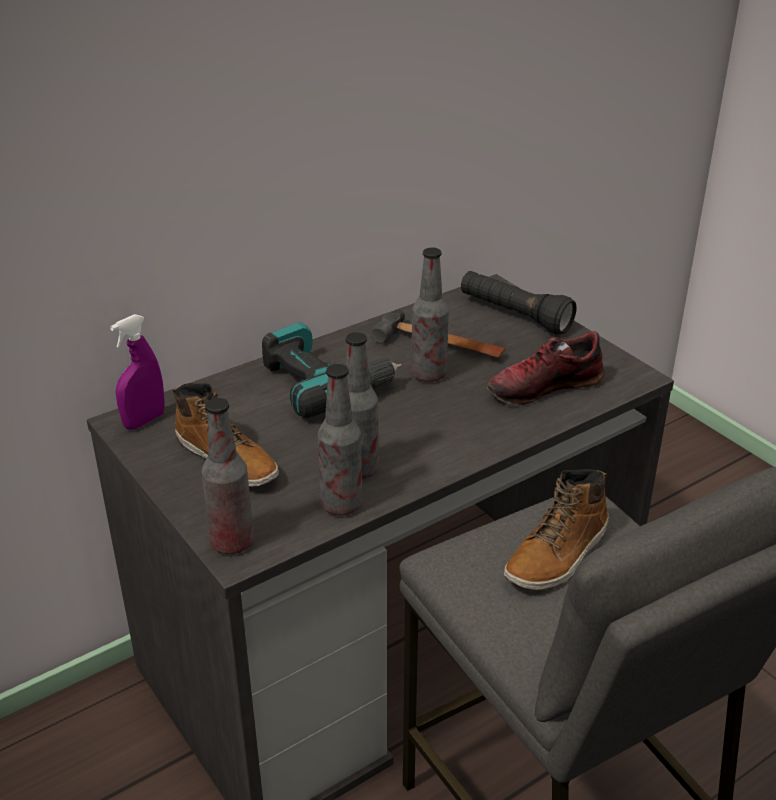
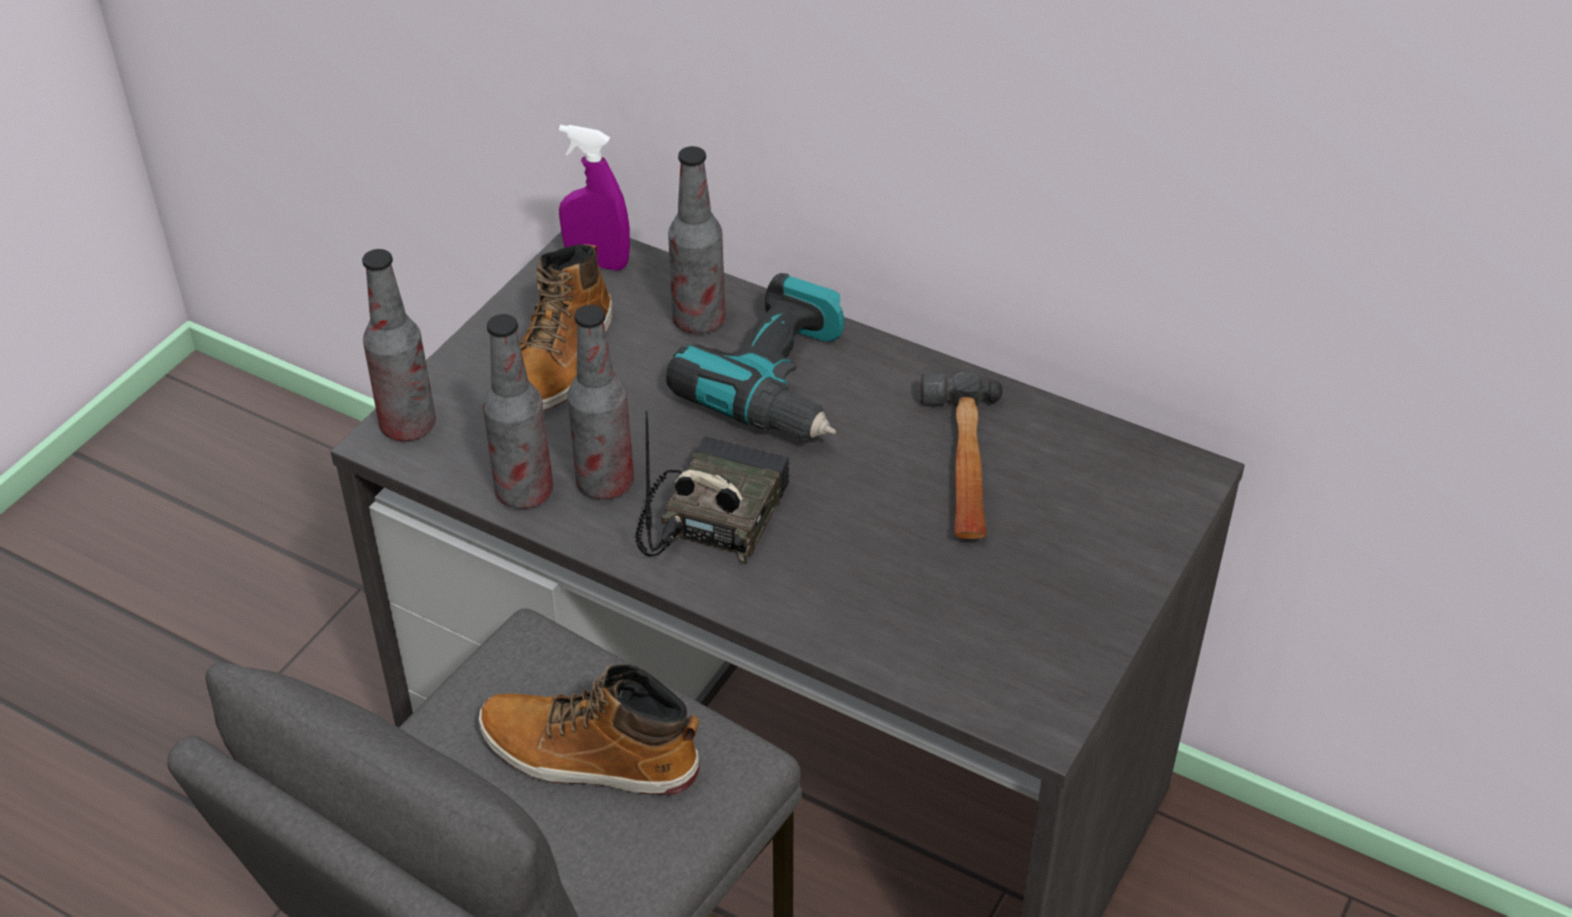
camera: 65 degrees right, 10 degrees up
(417, 436) = (712, 515): none -> radio
(428, 374) = (875, 478): bottle -> bottle (698, 320)
(514, 315) = (1119, 523): black flashlight -> none
(544, 386) = (930, 614): shoe -> none

